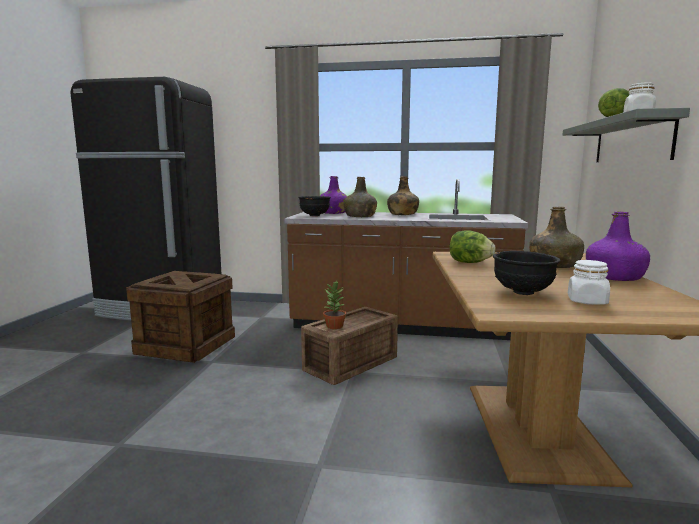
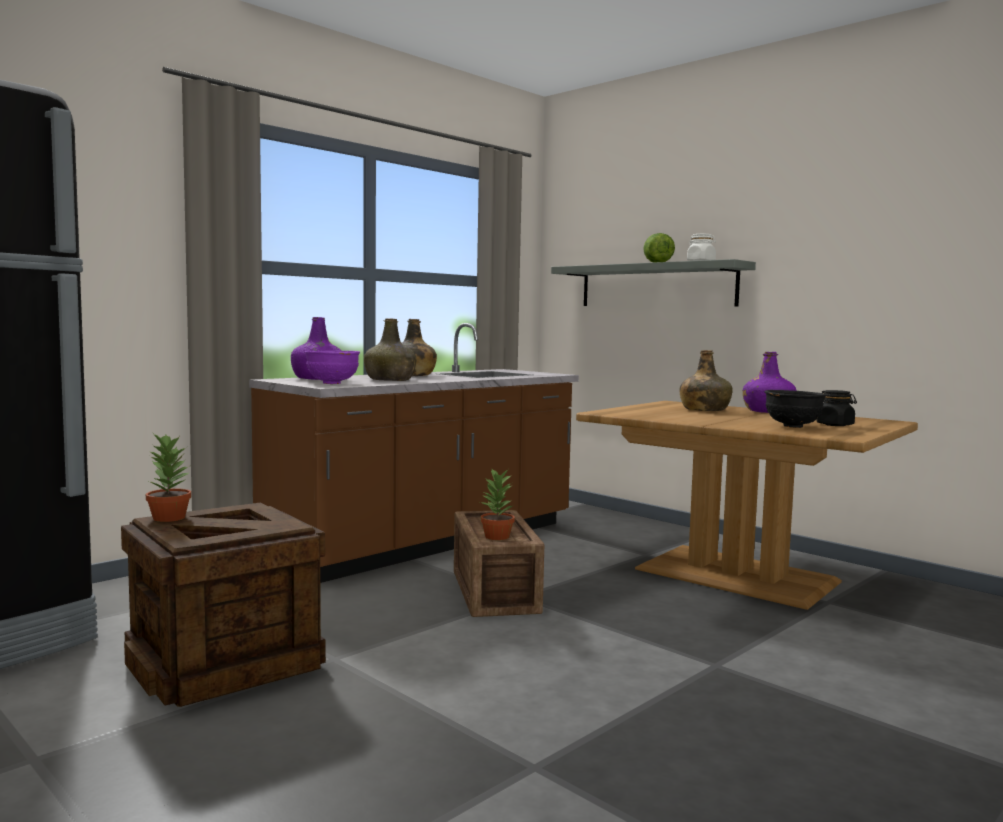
camera: 55 degrees left, 5 degrees down
(179, 273) = (168, 518): none -> potted plant
(315, 216) = (332, 383): black bowl -> purple bowl
(469, 263) = (658, 416): lettuce -> none
(587, 301) = (835, 425): white jar -> black jar

